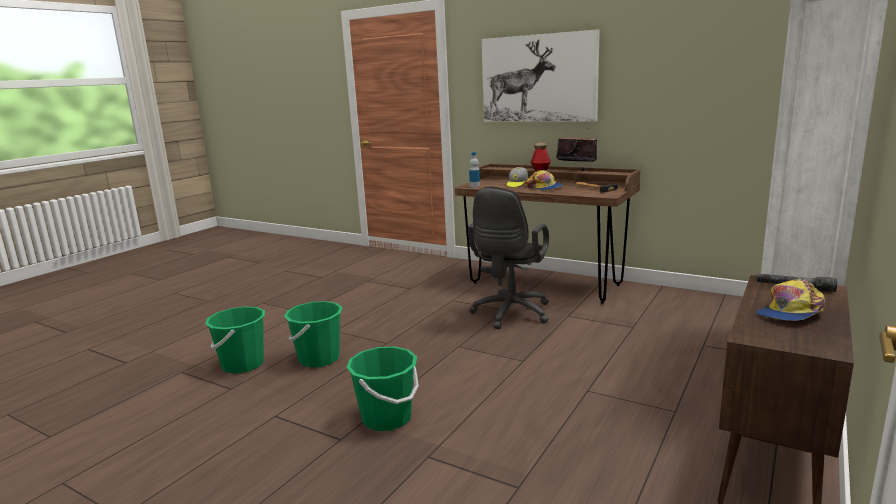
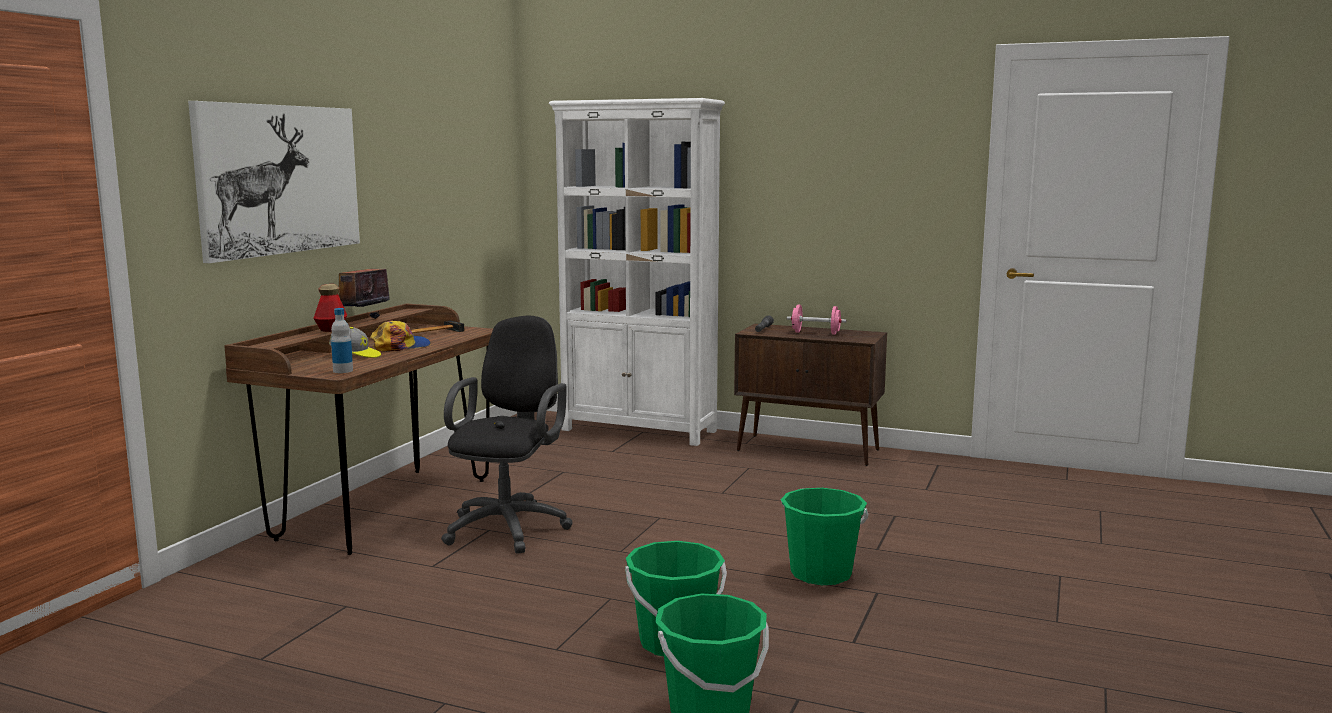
camera: 100 degrees left, 5 degrees down
(509, 314) = (510, 526): black office chair -> black office chair turned 90 degrees counterclockwise
(790, 312) = (815, 333): cap -> pink dumbbell

